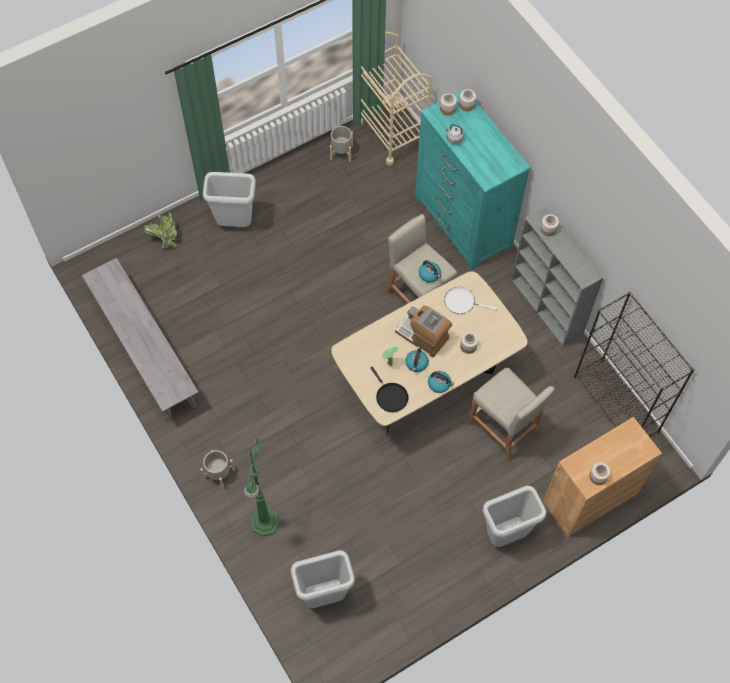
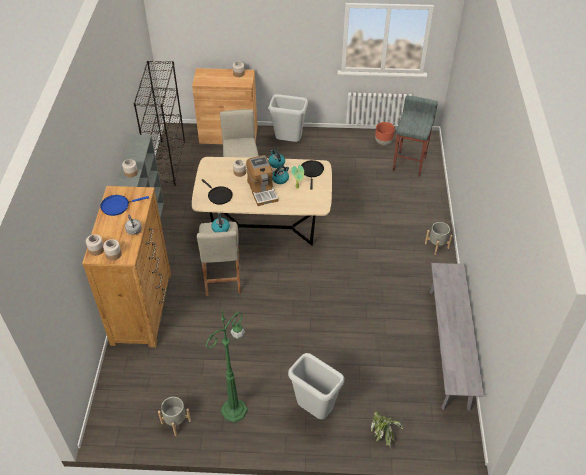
camera: 145 degrees left, 15 degrees down
(264, 524) = (423, 208): green floor lamp -> green floor lamp (235, 409)
(324, 597) = (410, 163): grey trash can -> grey stool
(383, 618) = (383, 142): none -> brown planter
(392, 133) = (119, 413): beige cart -> none
(462, 222) = (142, 308): turquoise dresser -> brown dresser
(462, 302) = (219, 195): white frying pan -> black frying pan
(496, 153) = (117, 206): none -> blue frying pan

